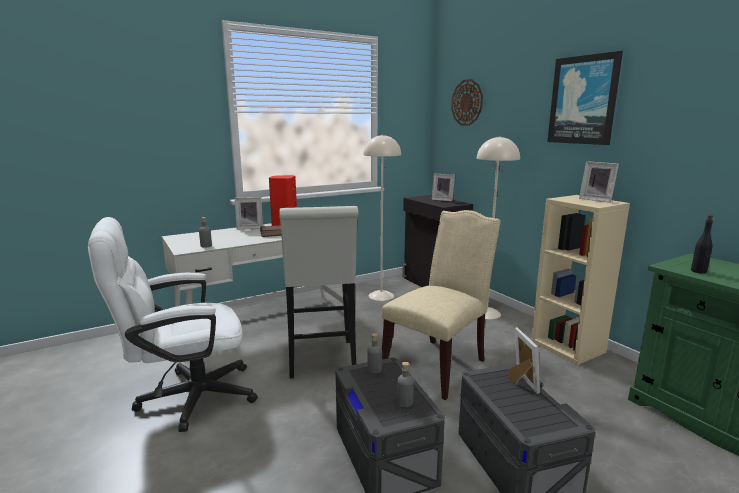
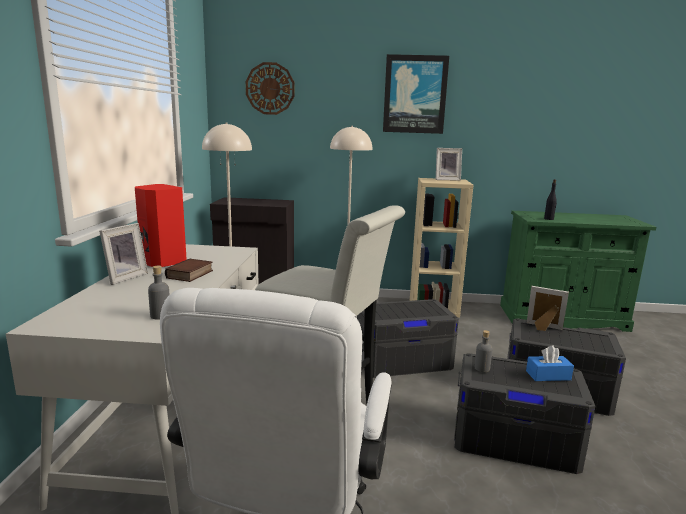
camera: 55 degrees left, 0 degrees up
(404, 402) = (548, 375): grey bottle -> blue tissue box
(438, 364) = (403, 360): beige chair -> grey storage box
(443, 200) = (256, 200): picture frame -> none

